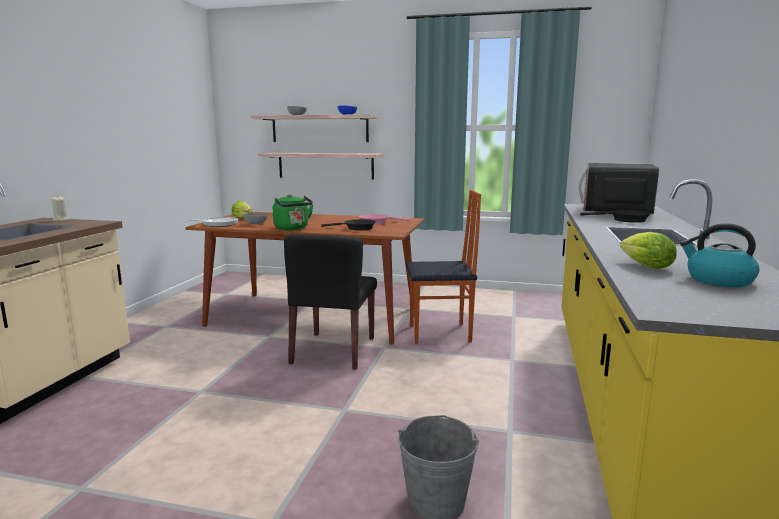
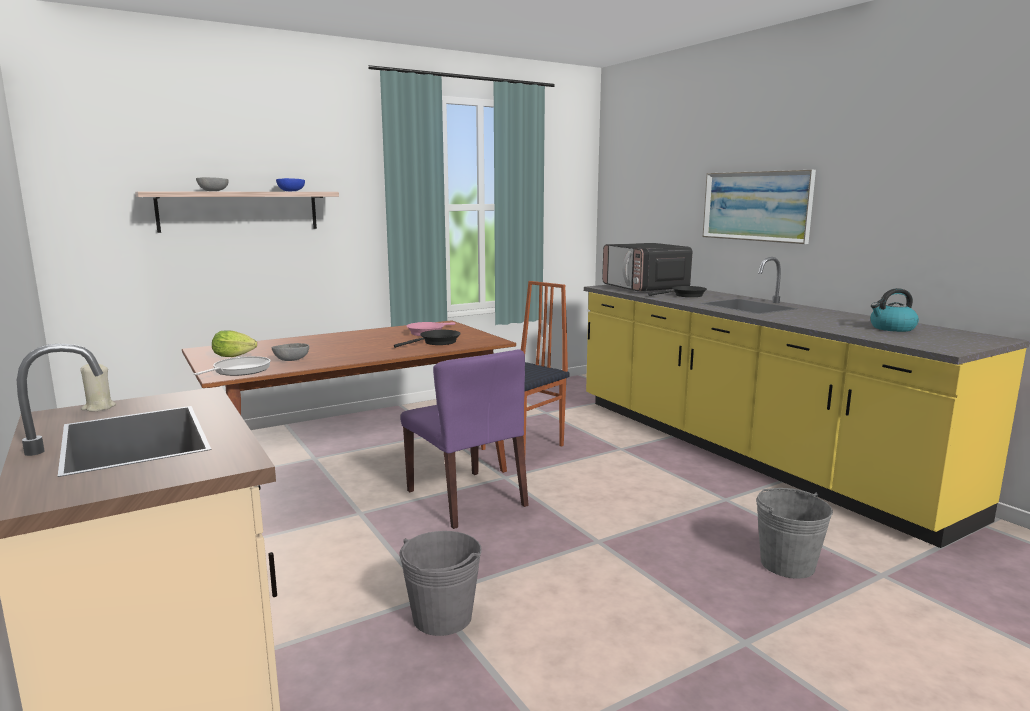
camera: 45 degrees left, 0 degrees up
(181, 404) = (442, 617): none -> grey bucket
(292, 228) = (366, 356): green kettle -> none
(325, 165) = (252, 264): shelf -> none
(334, 350) = (466, 498): black chair -> purple chair
(643, 266) = (836, 327): lettuce -> none
(724, 118) = (756, 206): none -> picture

